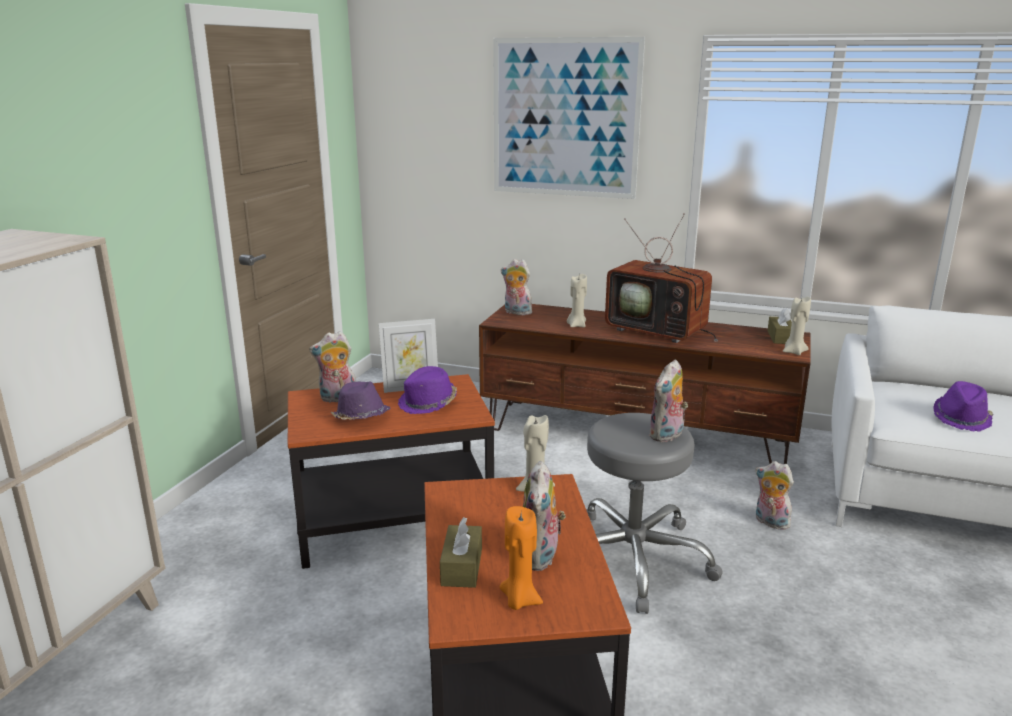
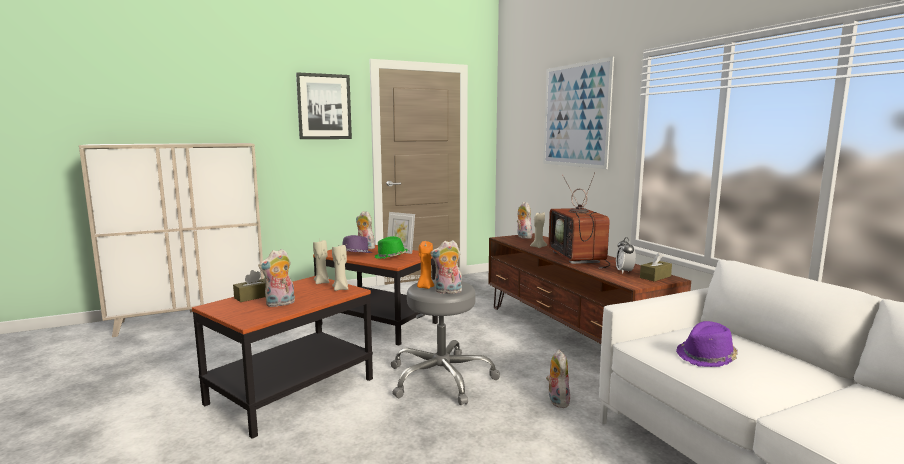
camera: 45 degrees right, 10 degrees down
(128, 118) = (324, 106): none -> picture
(428, 403) = (390, 257): purple hat -> green hat
(519, 600) = (239, 310): orange candle -> orange candle (425, 287)
(743, 339) = (624, 271): none -> alarm clock
(793, 352) = (639, 284): beige candle -> beige candle (322, 282)

